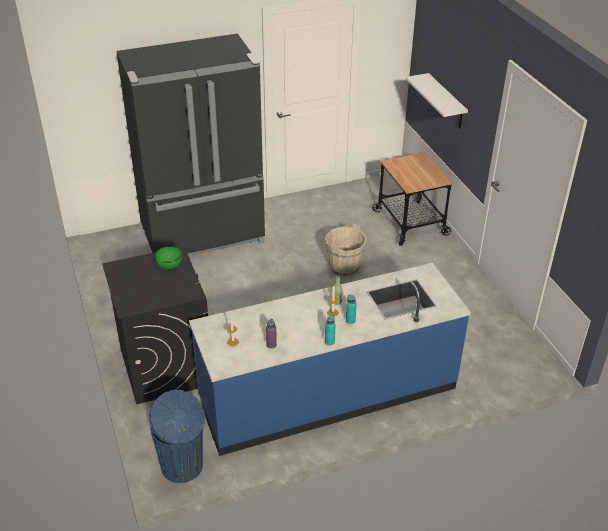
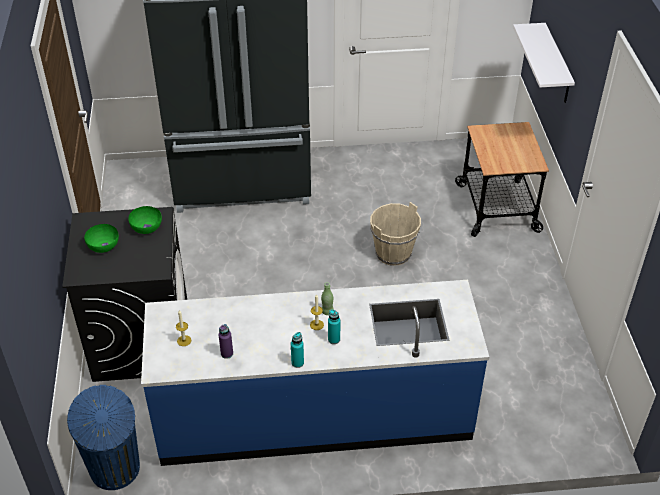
camera: 15 degrees right, 5 degrees up
(139, 283) = (103, 245): none -> green bowl

